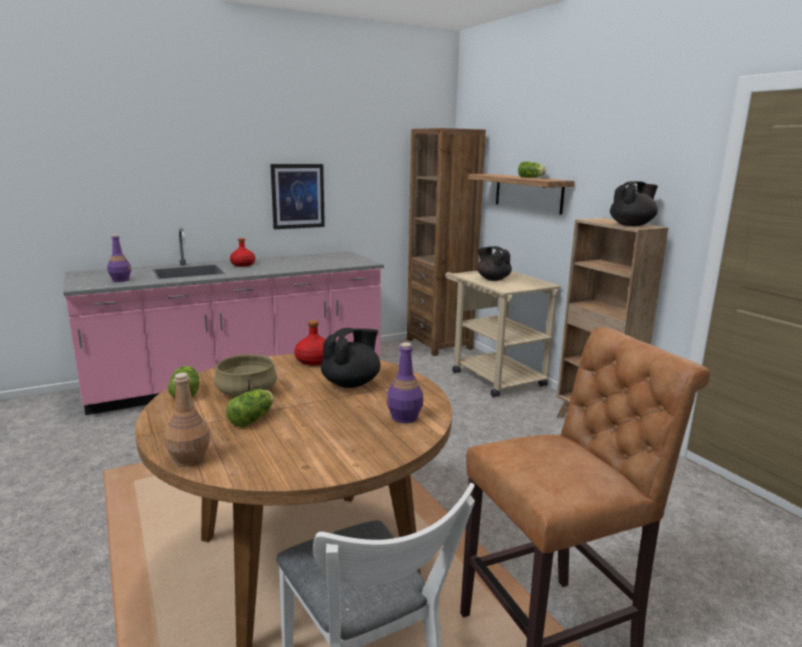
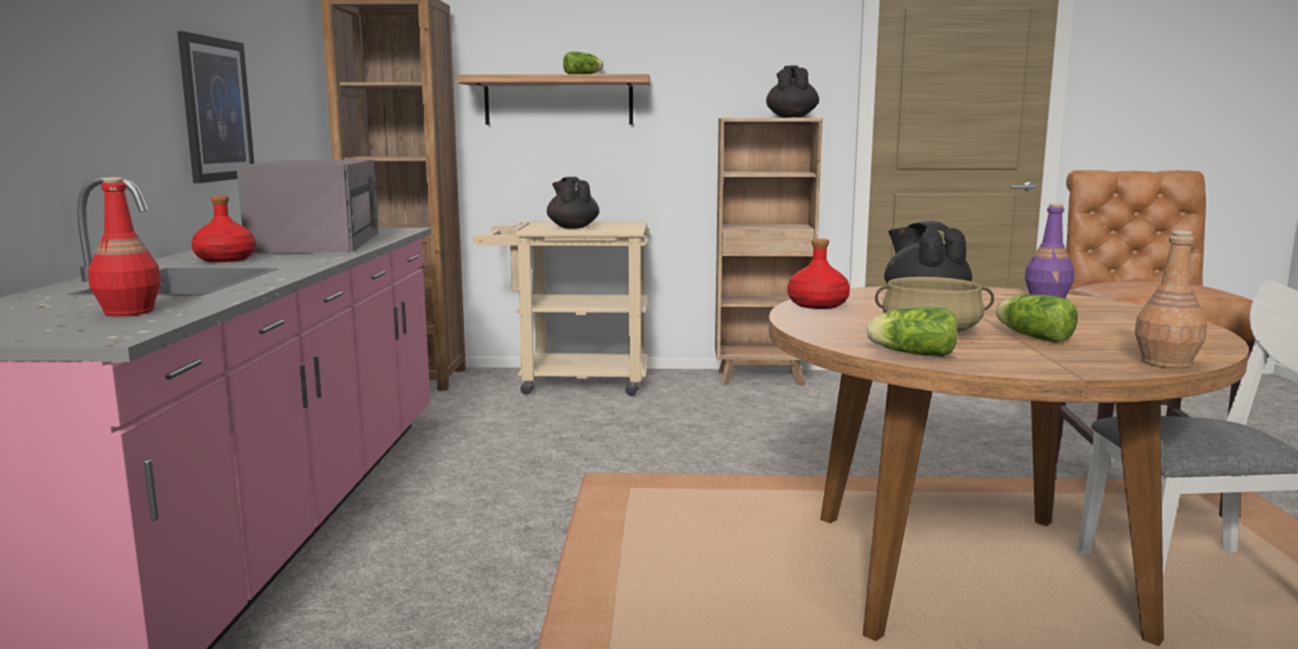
camera: 60 degrees left, 5 degrees down
(120, 280) = (128, 312): purple bottle -> red bottle
(306, 263) = (317, 242): none -> grey microwave
(493, 279) = (572, 227): black teapot -> black teapot turned 75 degrees clockwise

